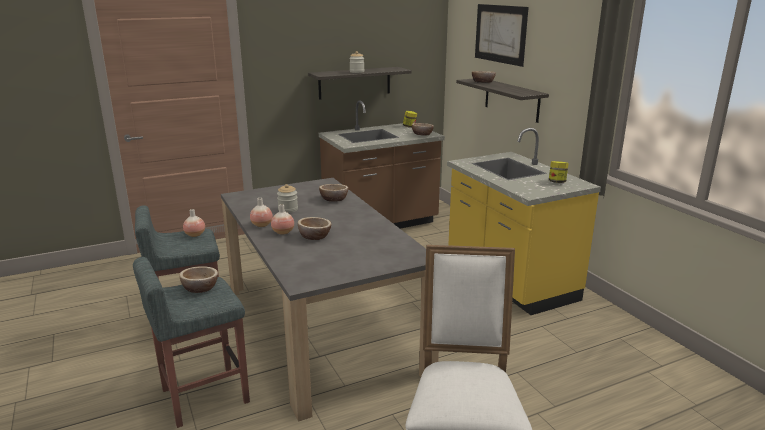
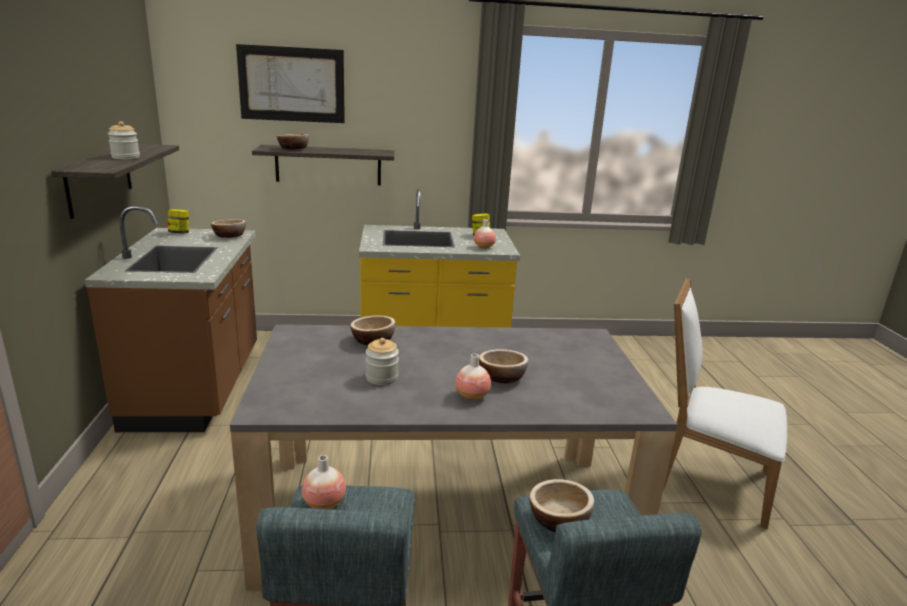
camera: 70 degrees left, 0 degrees up
(262, 225) = (430, 407): vase -> vase (484, 247)

